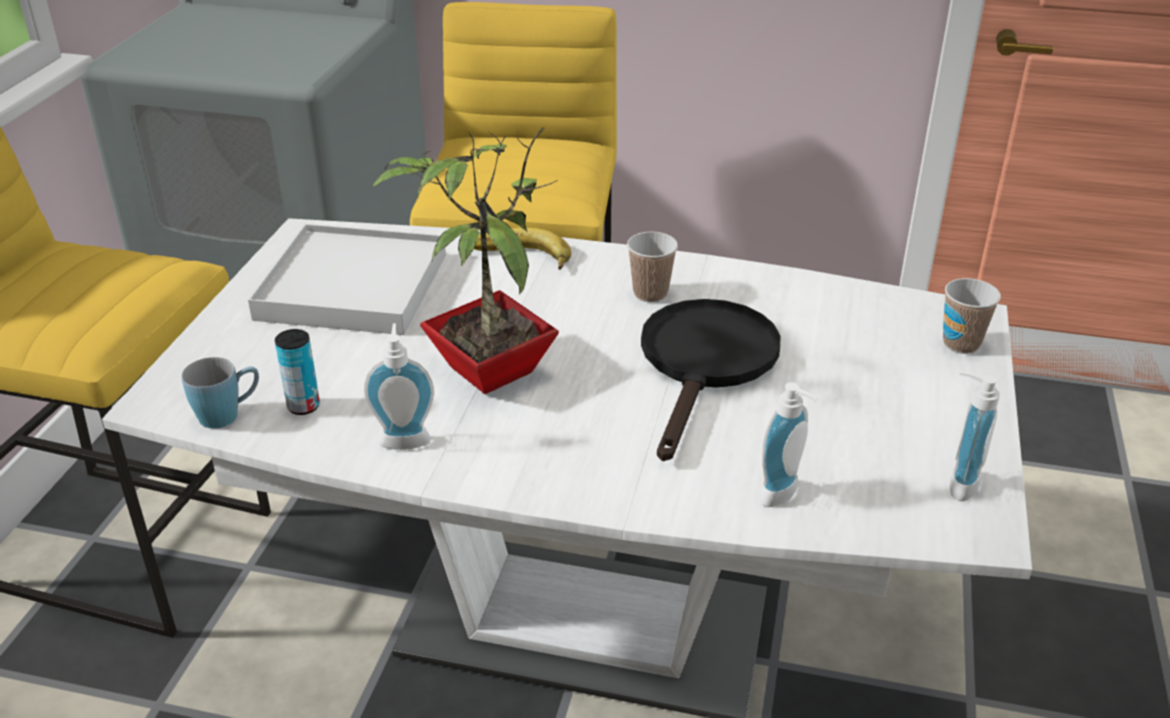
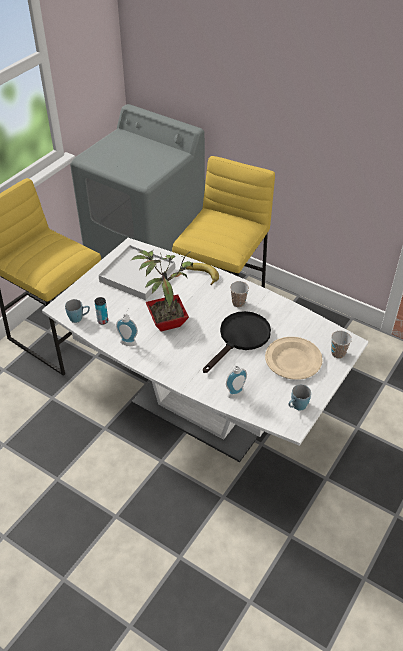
camera: 20 degrees right, 10 degrees up
(868, 381) = (293, 360): none -> beige plate
(957, 483) = (296, 407): soap dispenser -> blue mug

